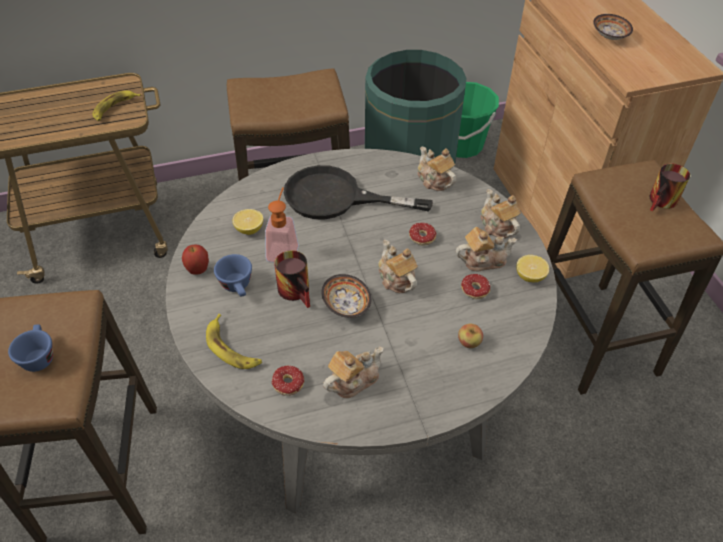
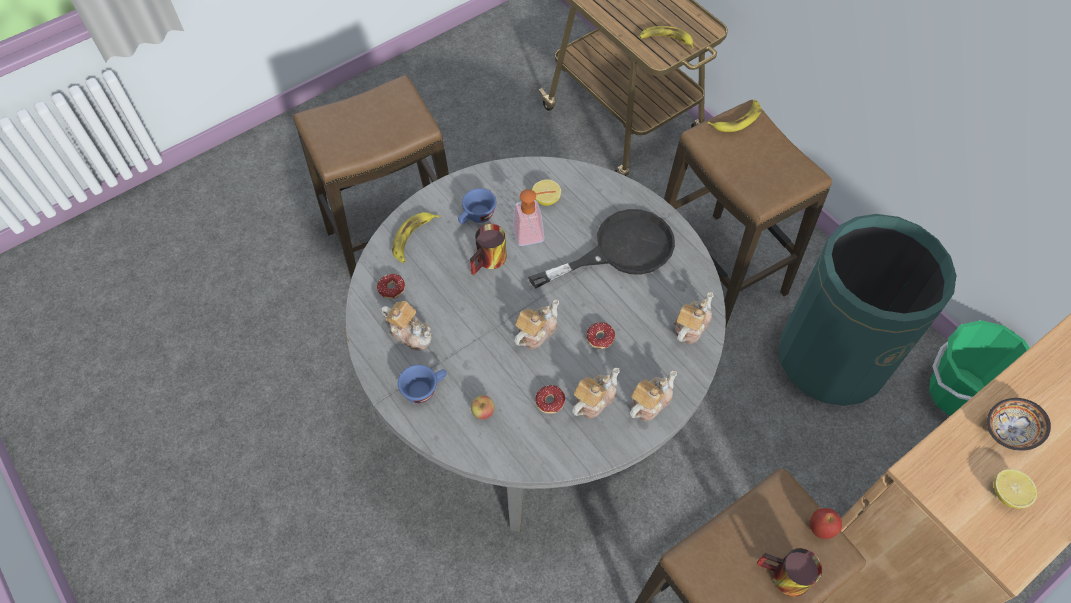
camera: 70 degrees right, 10 degrees up
(38, 356) = (366, 127): blue cup -> blue cup (424, 389)
(198, 270) = (483, 183): apple -> apple (819, 529)
(243, 92) = (737, 119): none -> banana
(336, 198) = (620, 250): black frying pan -> black frying pan turned 75 degrees clockwise
(346, 306) = (487, 302): bowl -> none
(483, 260) = (593, 400): teapot -> teapot turned 105 degrees counterclockwise
(530, 276) = (590, 448): lemon -> lemon (1007, 494)

